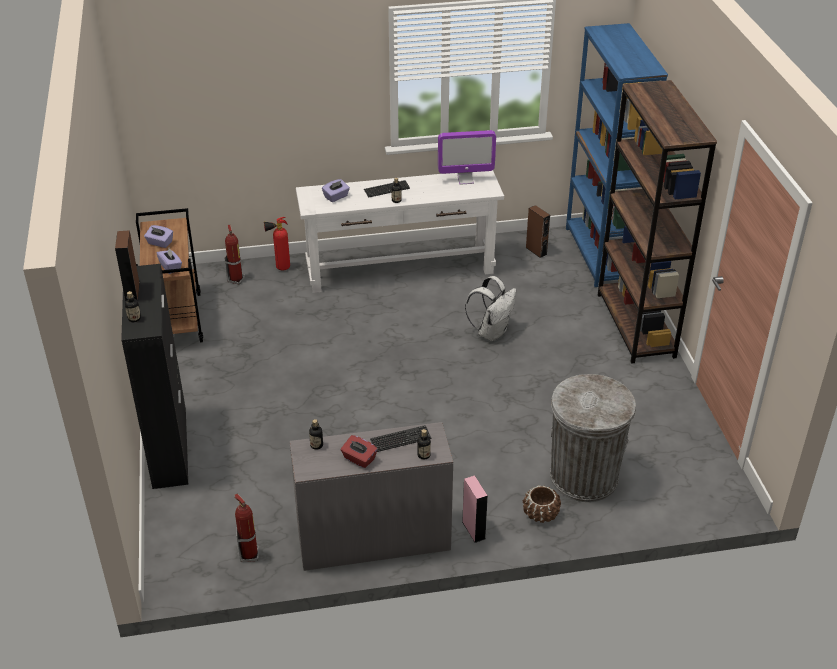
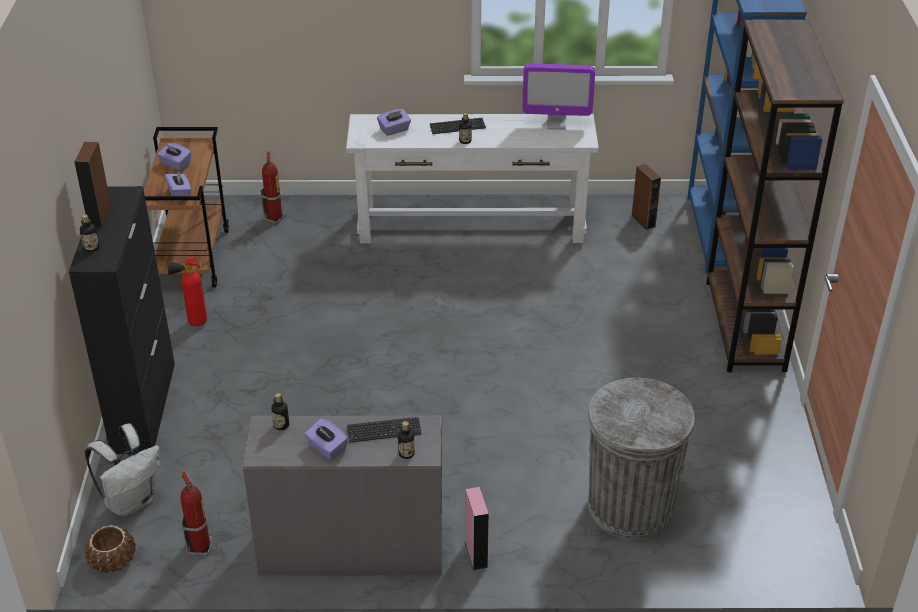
camera: 10 degrees right, 0 degrees up
(279, 268) = (329, 210): fire extinguisher -> fire extinguisher (193, 322)
(359, 459) = (326, 448): red tissue box -> purple tissue box
(492, 332) = (562, 314): white backpack -> white backpack (131, 501)
(541, 513) = (565, 545): brown planter -> brown planter (113, 560)

